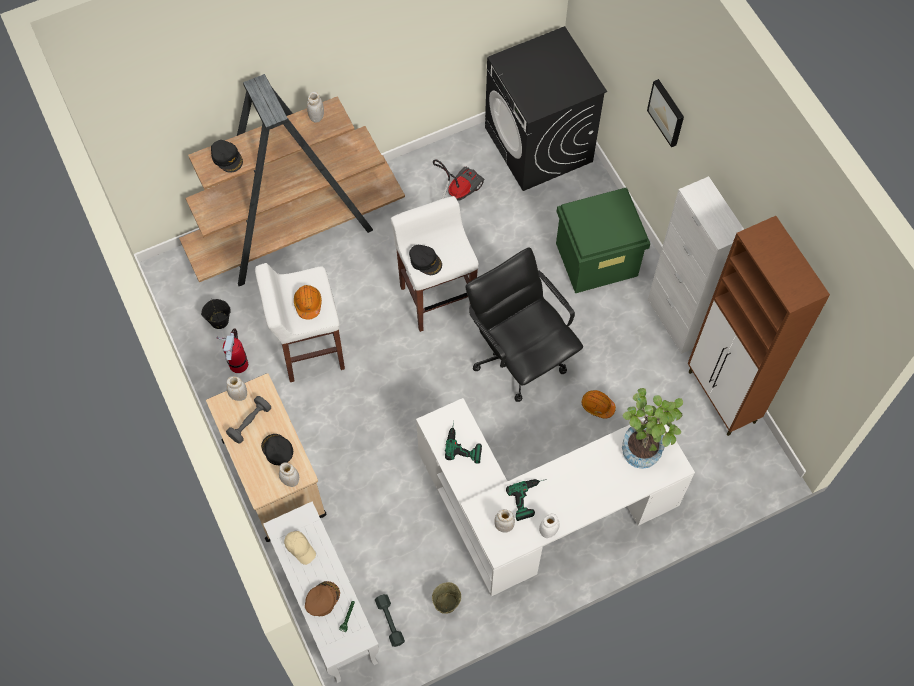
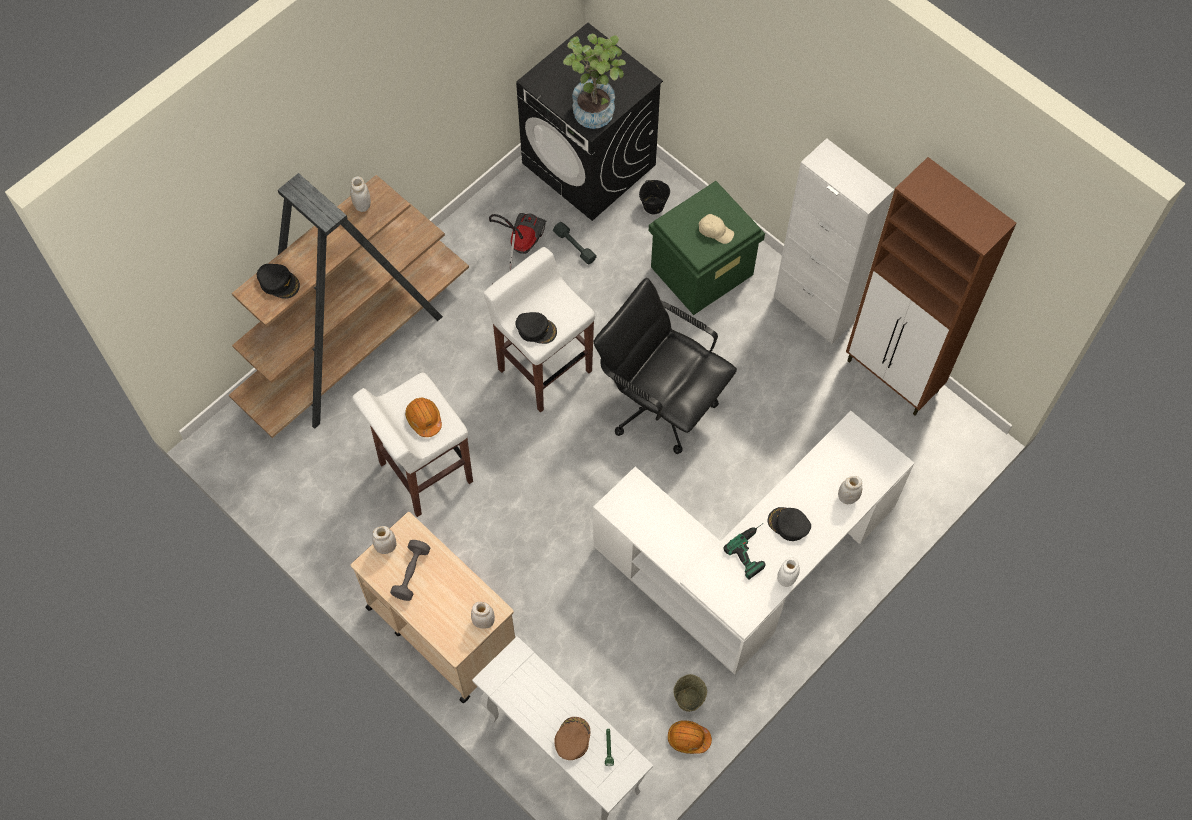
camera: 20 degrees left, 0 degrees up
(219, 321) = (307, 475): black bucket -> black bucket (653, 206)
(238, 364) = (349, 516): fire extinguisher -> none
(277, 450) = (455, 593): black cap -> black cap (788, 525)
(300, 548) = (525, 692): beige cap -> beige cap (715, 231)
(390, 621) = (635, 741): grey dumbbell -> grey dumbbell (575, 246)
(464, 442) = (656, 515): power drill -> none
(504, 526) = (737, 590): white jar -> white jar (847, 497)
(597, 405) = (765, 429): orange hard hat -> orange hard hat (688, 738)
(644, 446) = (851, 452): potted plant -> potted plant (595, 107)
(667, 112) = (753, 82): picture -> none

